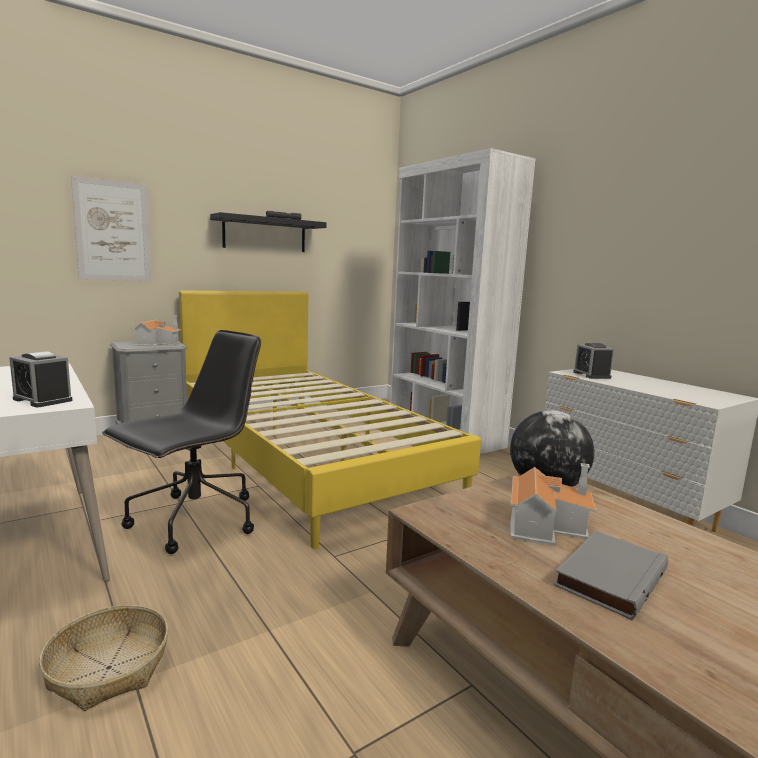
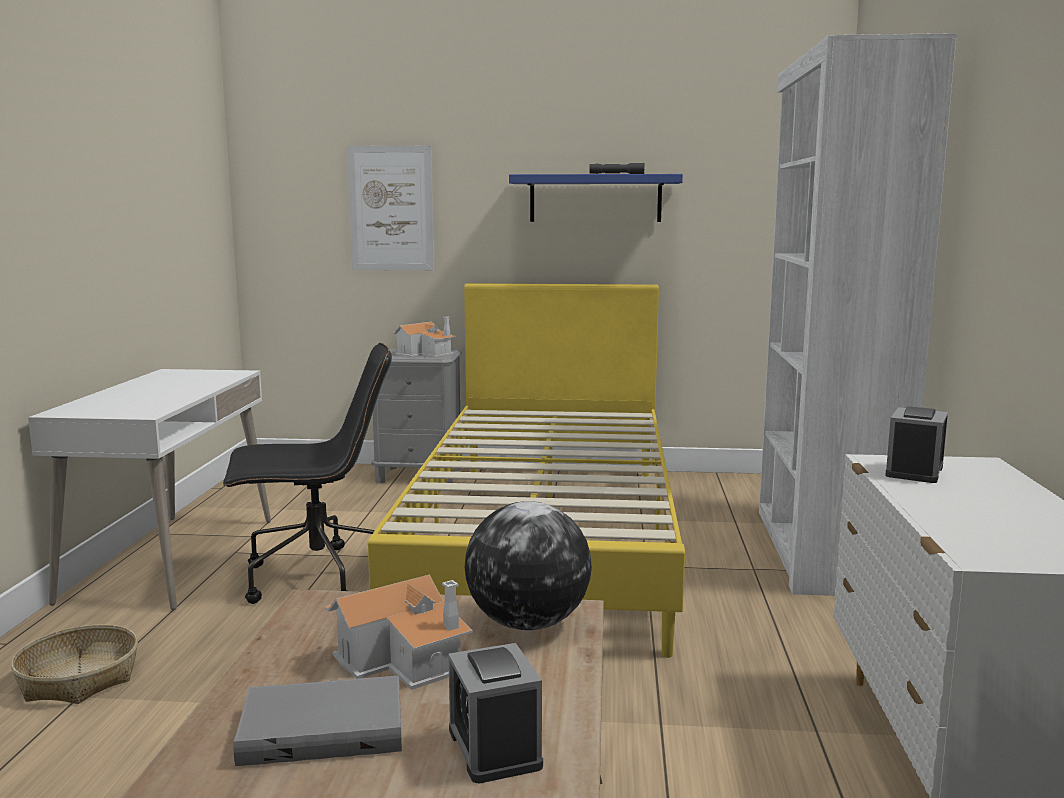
camera: 40 degrees right, 0 degrees up
(42, 400) = (139, 407): alarm clock -> alarm clock (494, 748)
(265, 234) = (595, 198): black shelf -> blue shelf

